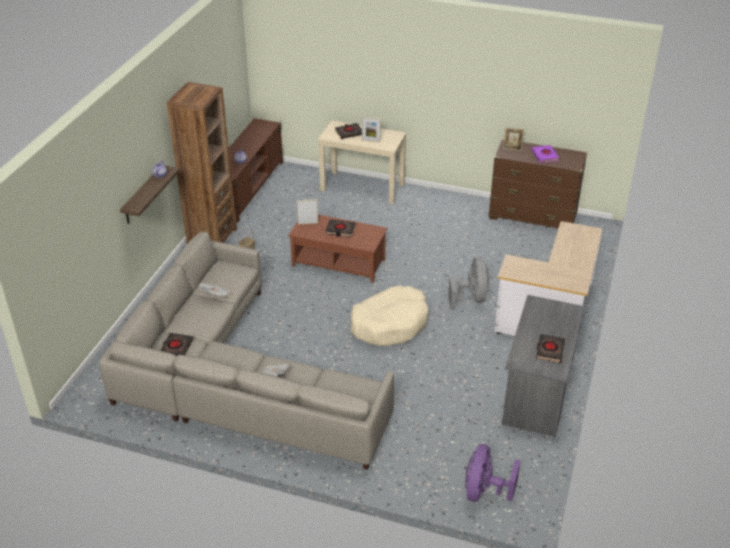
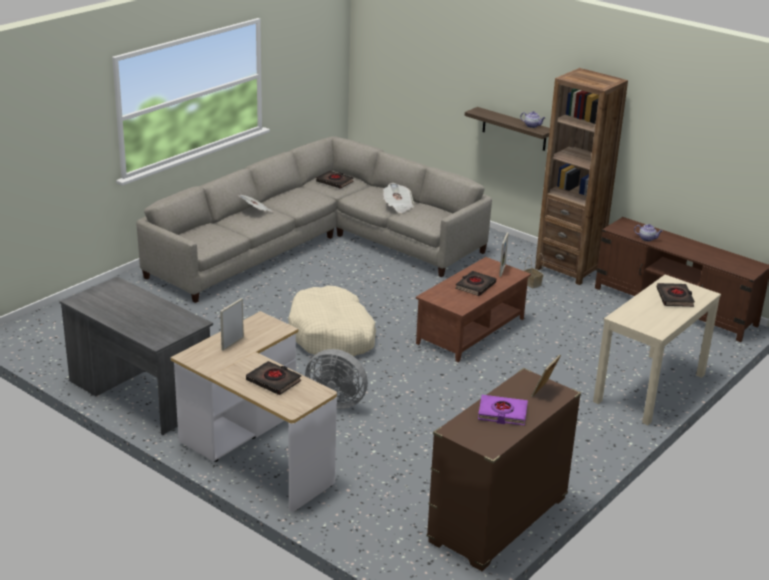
camera: 110 degrees right, 10 degrees down
(370, 141) = (644, 308): picture frame -> picture frame (232, 343)
(484, 491) = (55, 323): purple fan -> none
(550, 350) = (111, 306): black book -> black book (274, 381)

